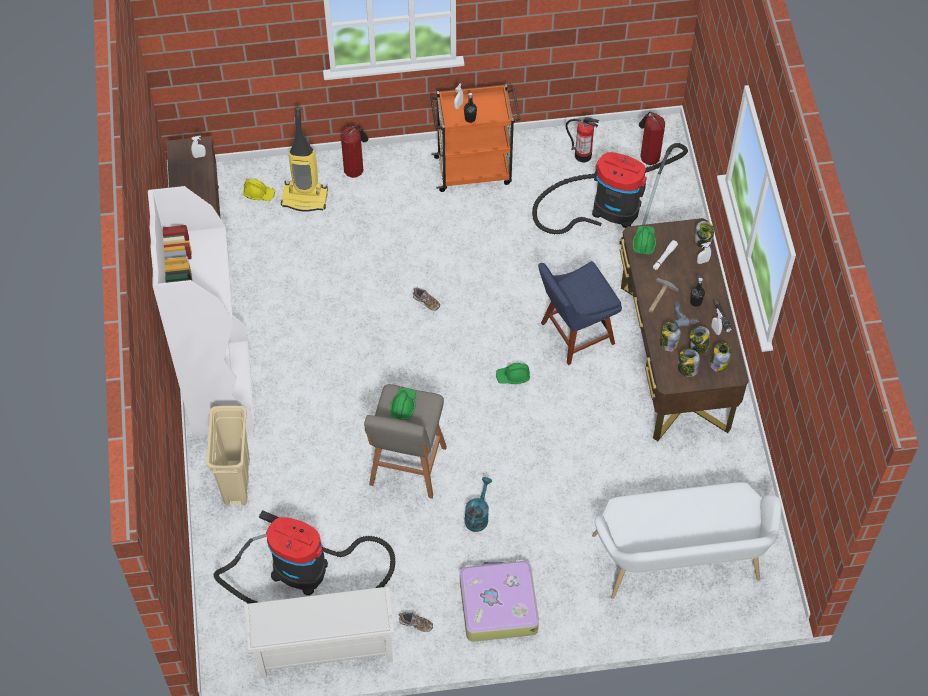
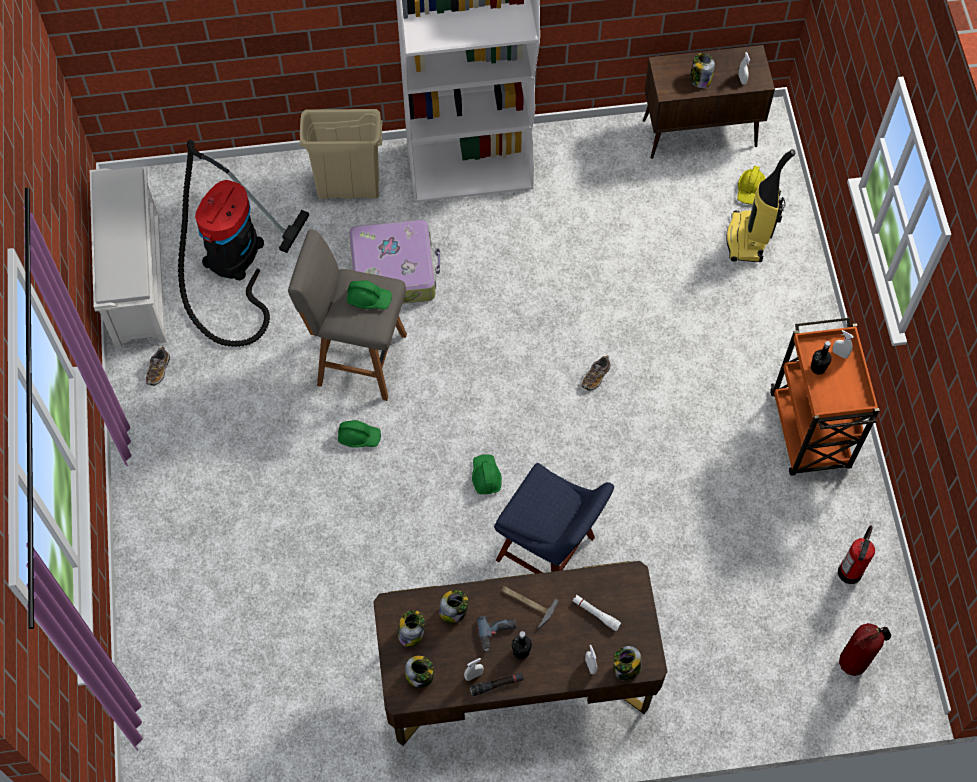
camera: 90 degrees right, 5 degrees up
(355, 170) = (796, 292): fire extinguisher -> none
(477, 515) = (291, 435): turquoise watering can -> none
(497, 605) = (173, 455): suitcase -> suitcase (394, 270)
(574, 334) = (550, 551): blue chair -> blue chair turned 150 degrees clockwise
(610, 208) = (759, 605): vacuum cleaner -> none
(644, 242) = (620, 588): green hard hat -> green hard hat (359, 436)
(679, 564) = (209, 666): white bench -> none
(698, 346) = (447, 650): jar -> jar (700, 79)

